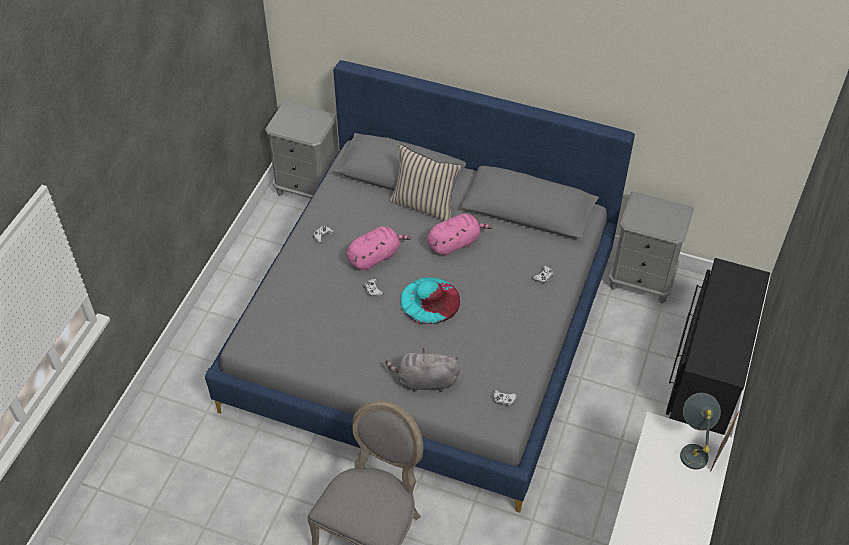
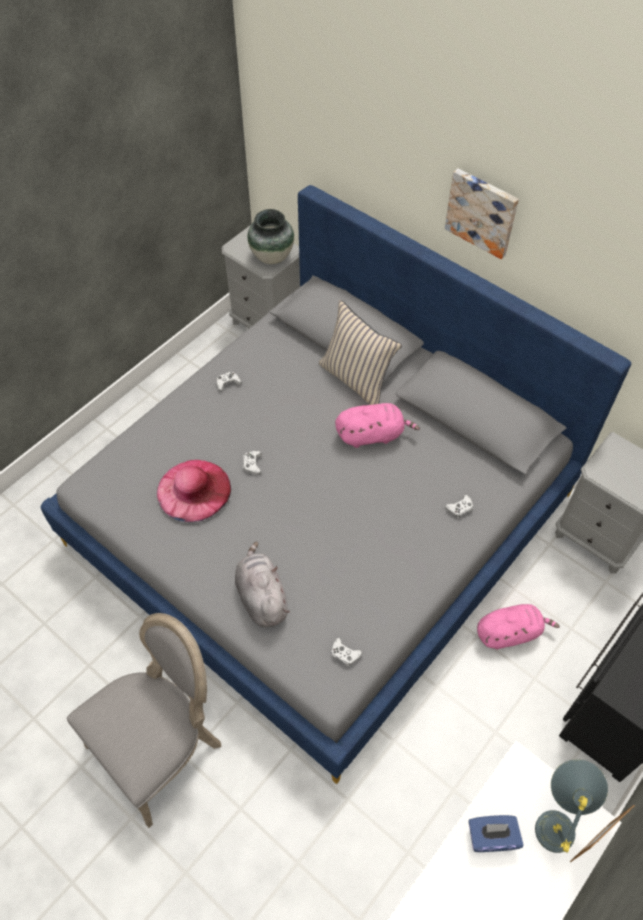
camera: 20 degrees right, 5 degrees up
(312, 127) = (271, 257): none -> vase
(336, 321) = (193, 490): none -> pink hat
(375, 257) = (274, 425): pink plush toy -> pink plush toy (509, 632)
(424, 381) = (261, 596): grey plush toy -> grey plush toy turned 45 degrees clockwise
(430, 300) = (311, 496): turquoise hat -> none
(496, 51) = (482, 212): none -> picture
(655, 474) = (491, 837): none -> blue tissue box

